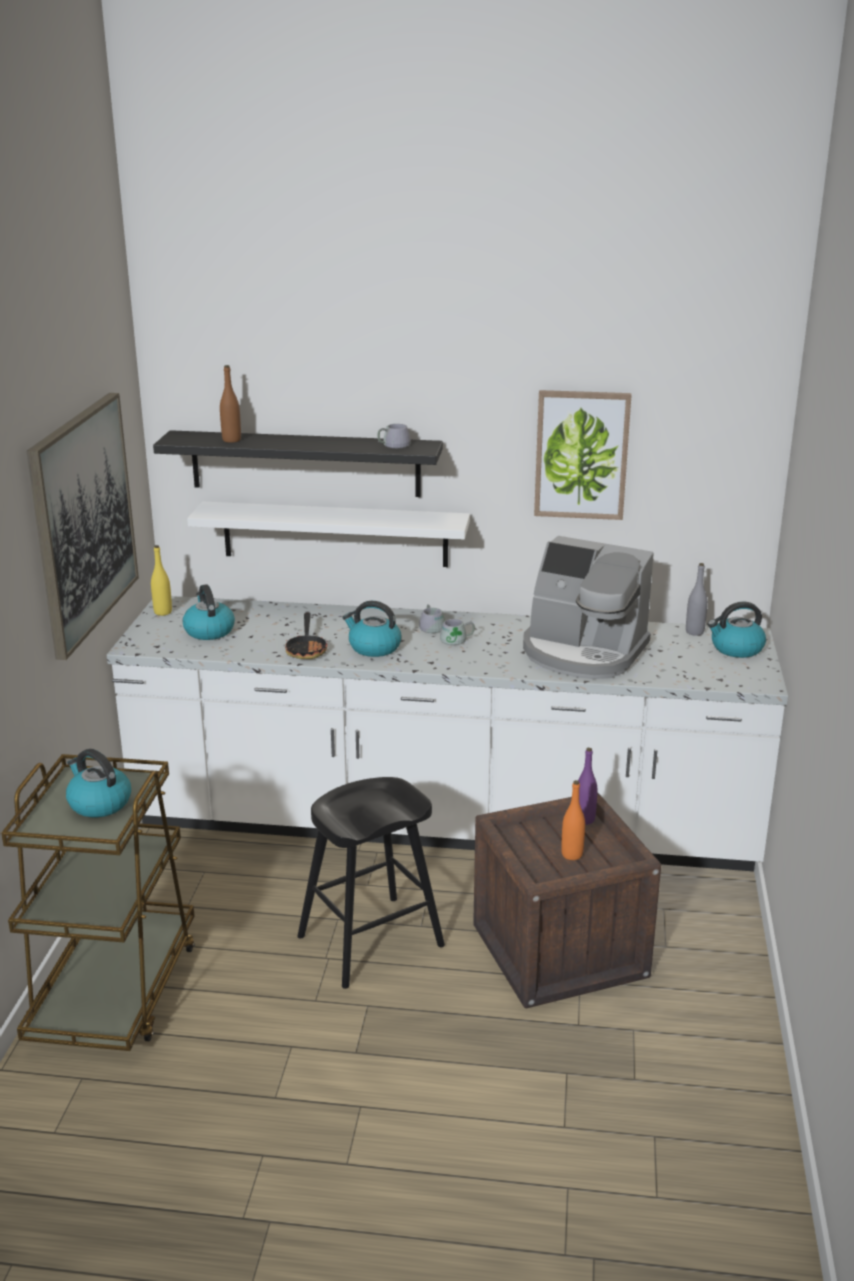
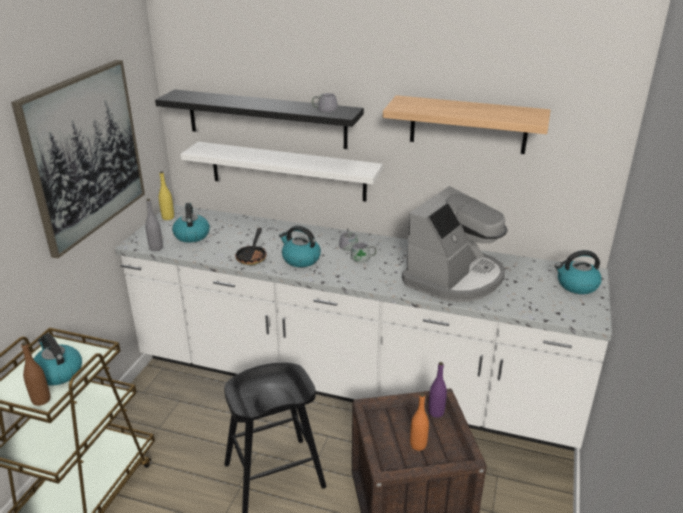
camera: 10 degrees right, 5 degrees up
(231, 440) = (211, 99): brown bottle -> brown bottle (41, 400)
(581, 454) = (468, 124): picture -> shelf
(583, 652) = (454, 278): coffee machine -> coffee machine turned 90 degrees counterclockwise
(694, 632) = (546, 267): grey bottle -> grey bottle (156, 248)

